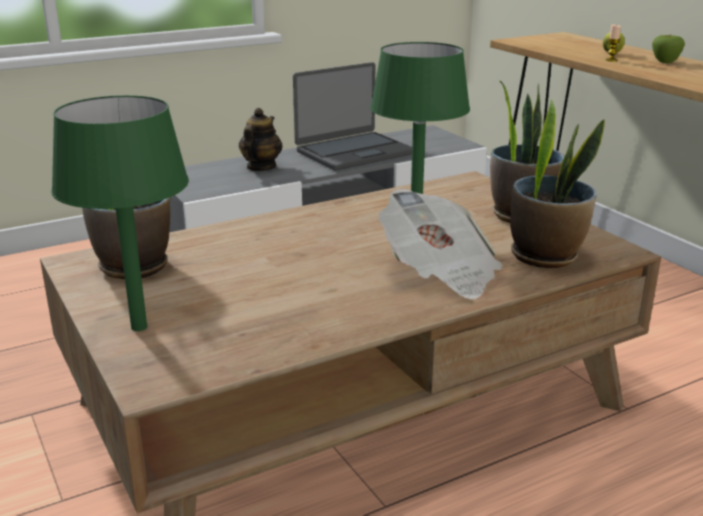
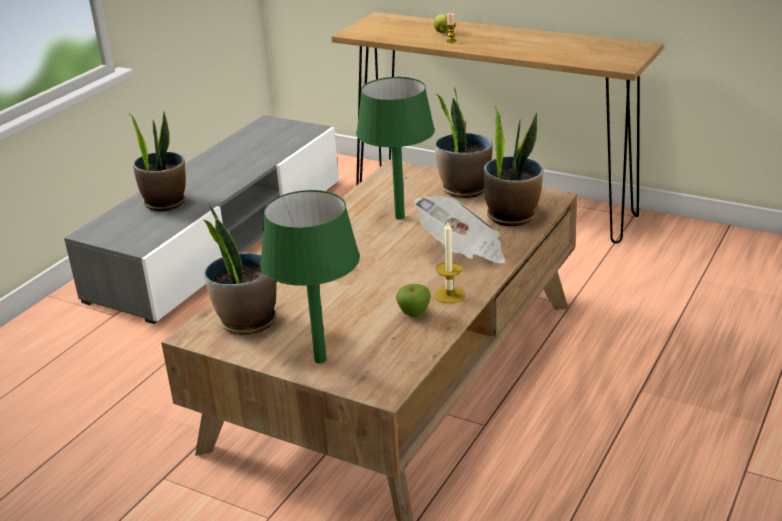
camera: 30 degrees left, 5 degrees up
(260, 167) = (165, 202): teapot -> potted plant
(354, 152) = (229, 163): laptop -> none
(365, 312) = (449, 295): none -> candle
(665, 62) = (489, 34): apple -> apple (414, 313)

